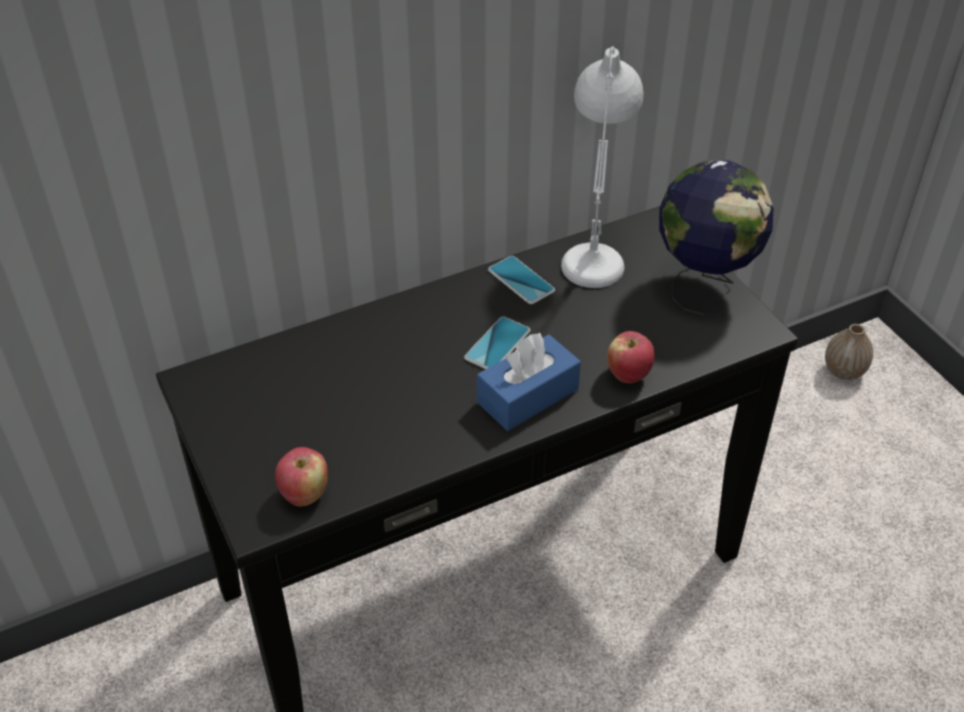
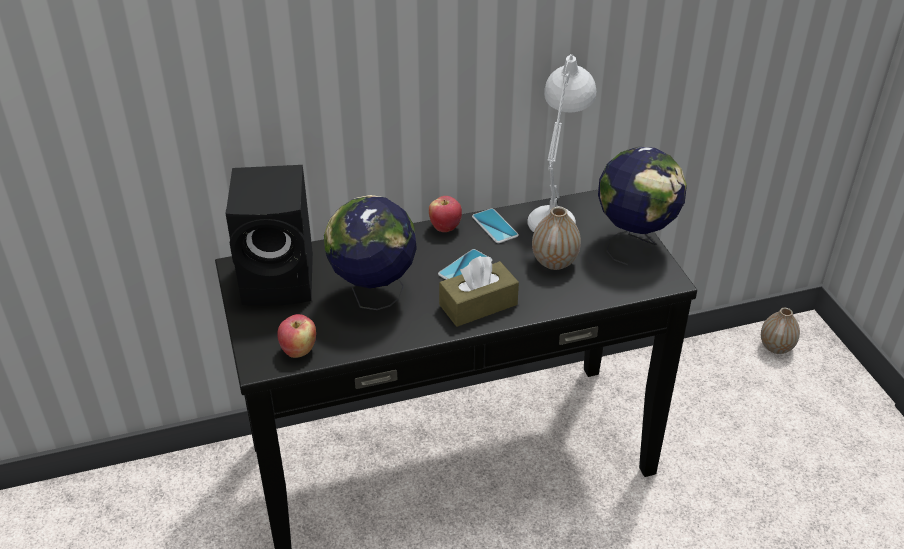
camera: 10 degrees right, 5 degrees down
(256, 393) = (281, 280): none -> black speaker
(386, 400) = (373, 296): none -> globe
(528, 396) = (478, 305): blue tissue box -> brown tissue box
(610, 322) = (554, 262): none -> vase
(628, 374) = (557, 299): apple -> apple (445, 227)

